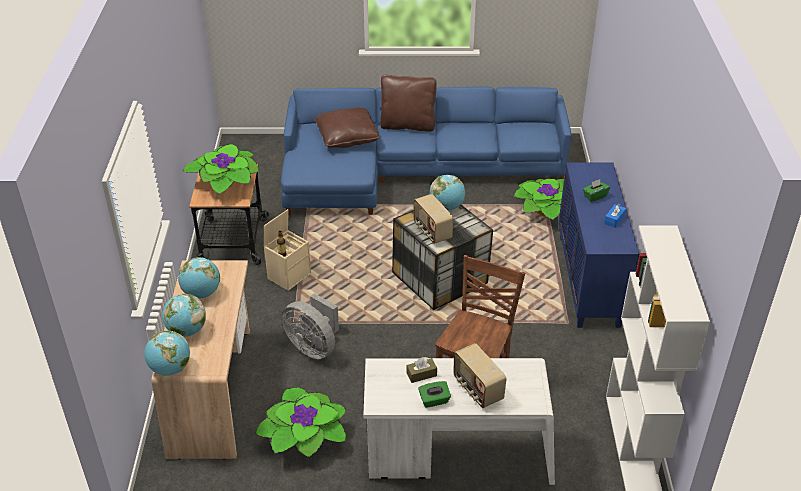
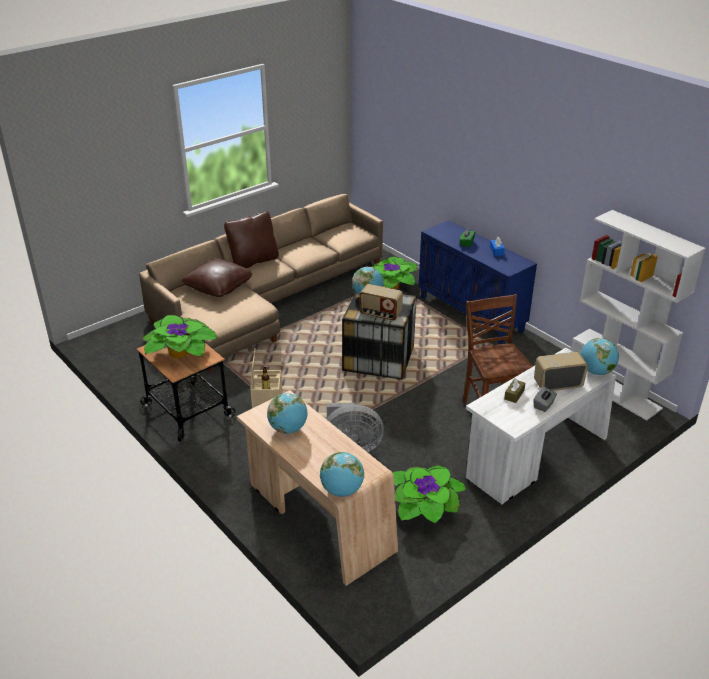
camera: 40 degrees left, 5 degrees down
(186, 330) = (315, 459): globe -> globe (596, 371)
(409, 170) = (264, 301): blue sofa -> beige sofa
(434, 401) = (544, 405): green tissue box -> grey tissue box
(477, 389) = (557, 384): radio -> radio turned 150 degrees clockwise

